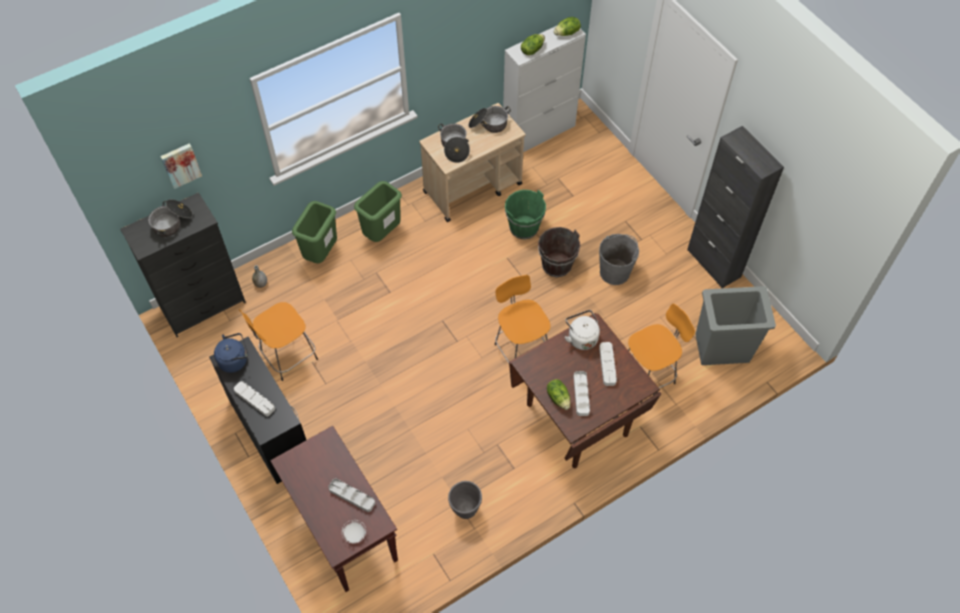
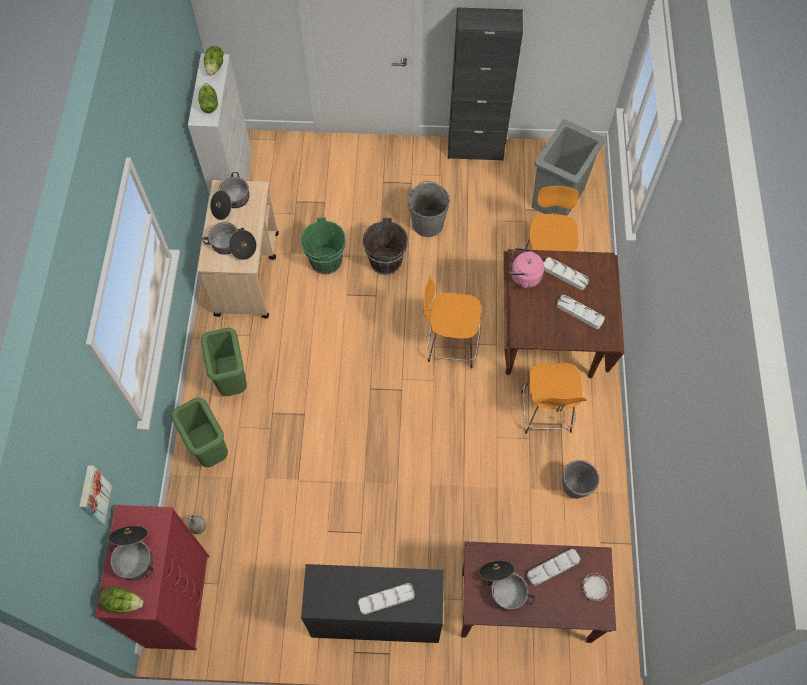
camera: 55 degrees left, 5 degrees up
(204, 305) = (178, 599): black dresser -> red dresser
(235, 360) = (325, 593): blue kettle -> none
(287, 356) = (303, 551): orange stool -> orange stool (546, 414)
(315, 471) = (503, 587): none -> cooking pot
(558, 398) = (571, 332): lettuce -> lettuce (123, 602)
(581, 337) = (523, 276): white kettle -> pink kettle

